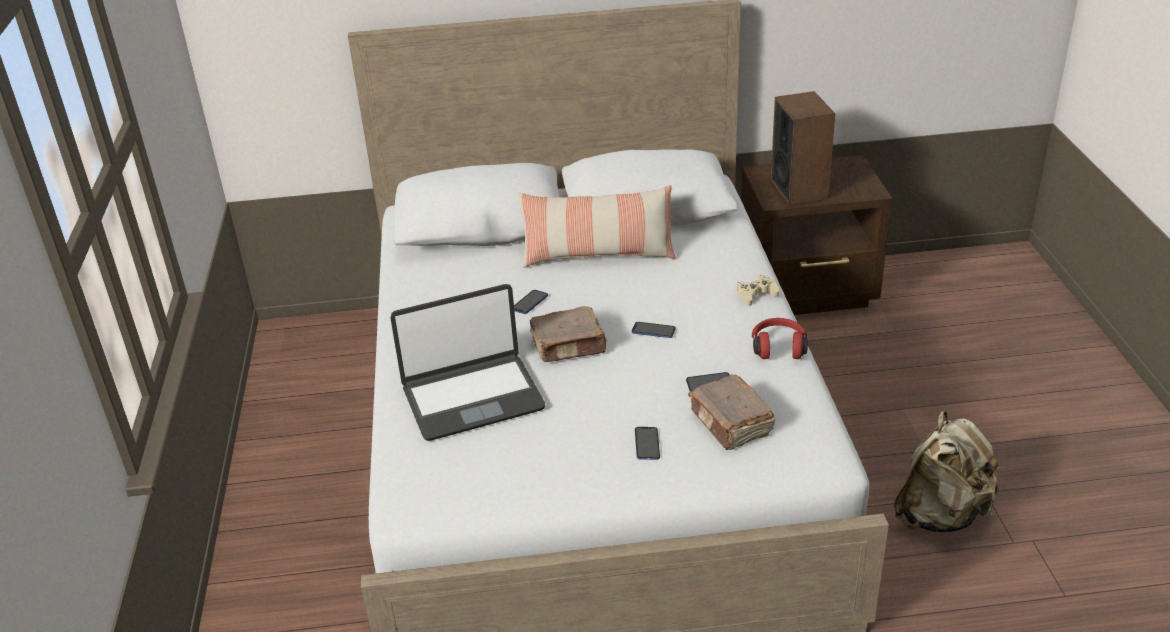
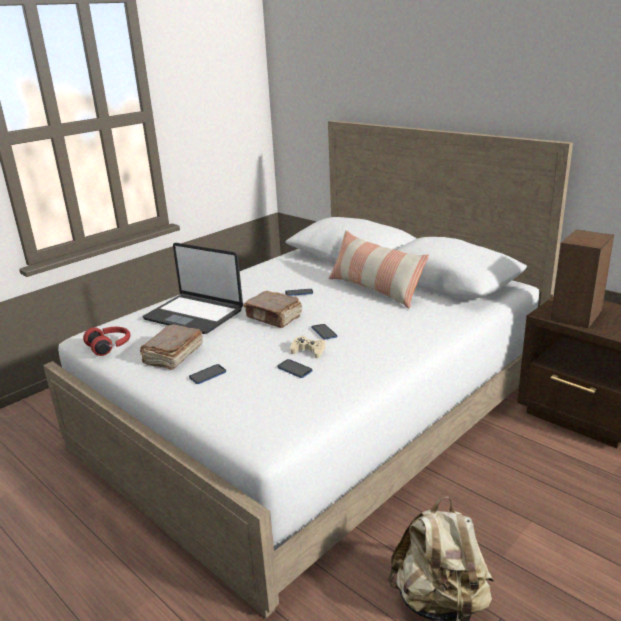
camera: 50 degrees right, 10 degrees down
(731, 424) = (261, 393): brown book -> brown book (173, 356)
(756, 294) = (416, 346): beige game controller -> beige game controller (309, 351)
(778, 347) = (369, 376): red headphones -> red headphones (110, 346)

